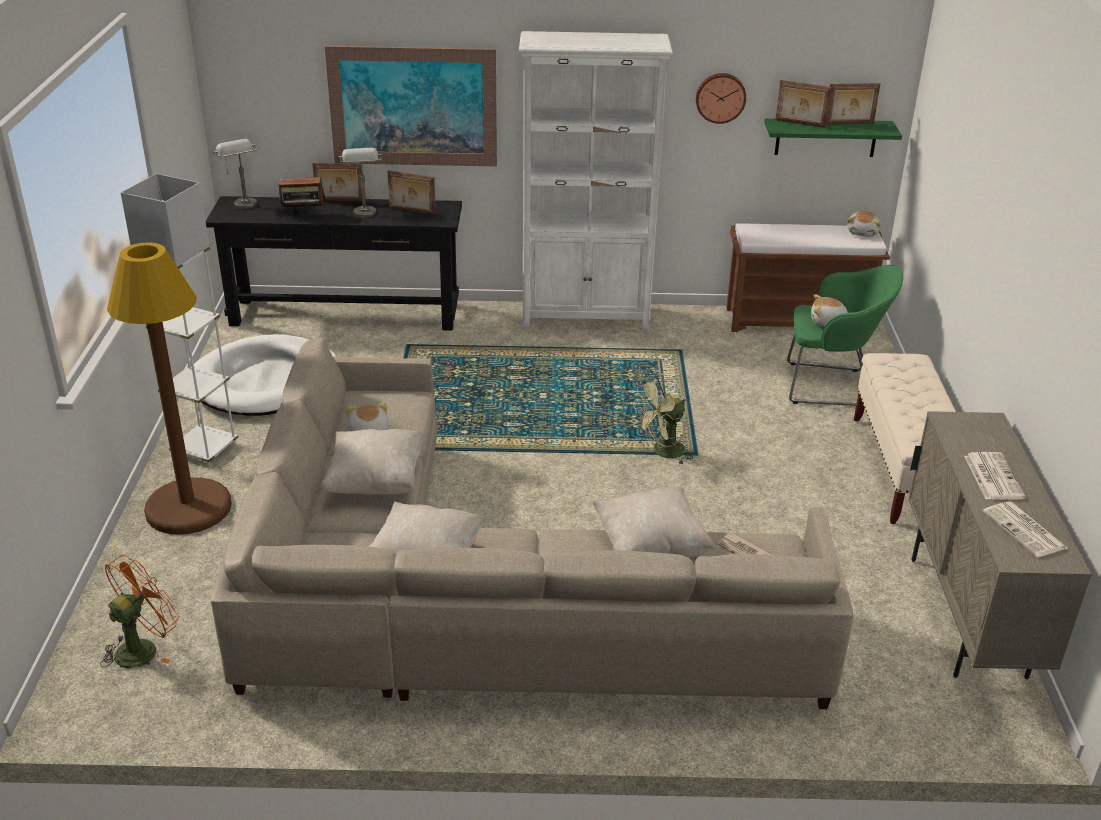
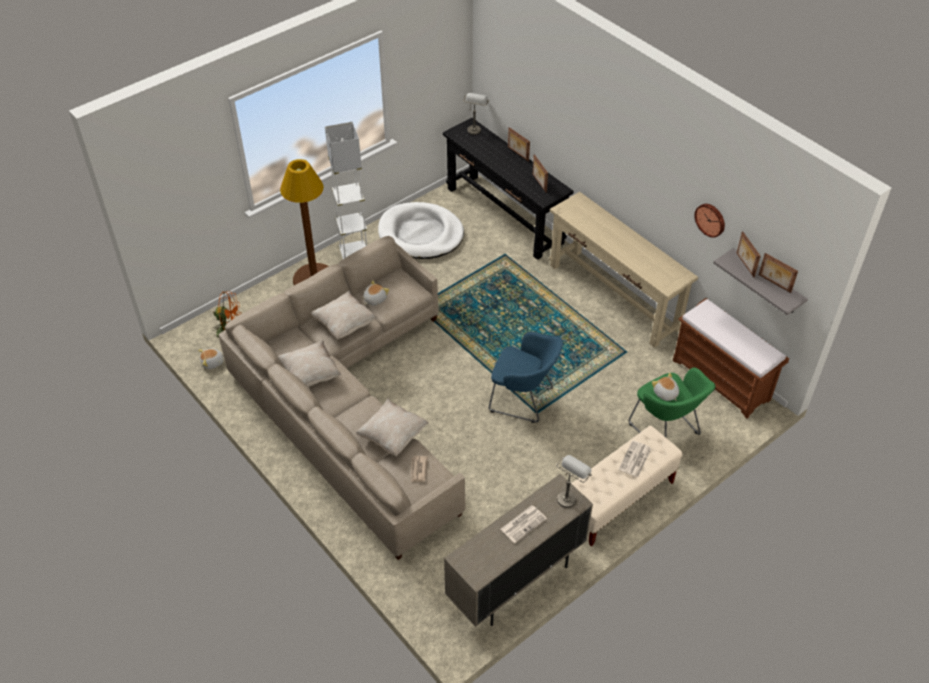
camera: 50 degrees right, 15 degrees up
(304, 214) = (489, 154): radio -> none
(363, 210) = (518, 168): grey table lamp -> grey table lamp (569, 495)
(413, 107) = (559, 125): picture -> none
(586, 316) = (613, 296): white bookcase -> beige console table
(663, 452) = (524, 400): green fan -> blue armchair
(826, 137) = (767, 282): green shelf -> grey shelf
(863, 232) = (767, 355): plush toy -> plush toy (213, 363)
(1025, 530) = (487, 554): newspaper -> newspaper (635, 459)

